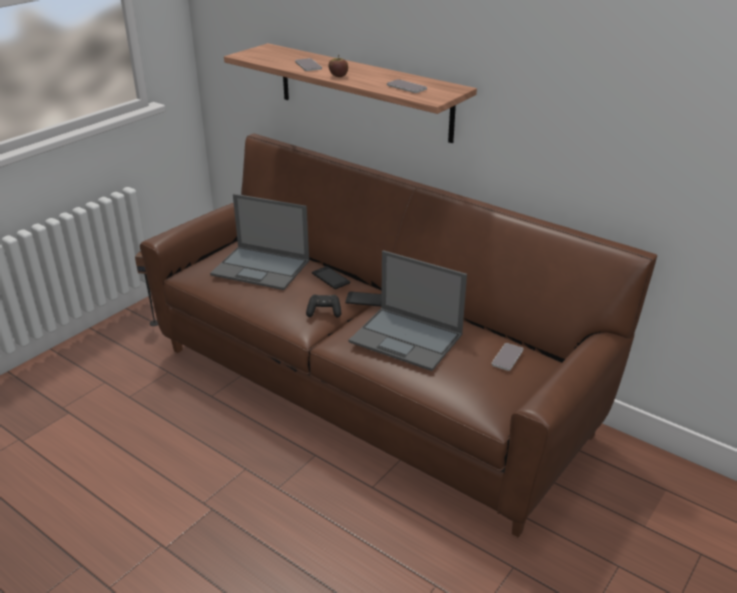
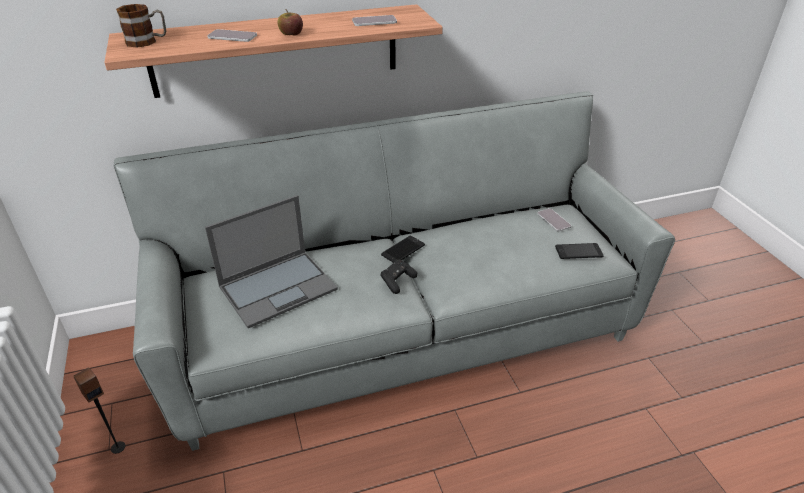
camera: 55 degrees left, 5 degrees up
(267, 53) = (147, 42): none -> mug
(330, 278) = (349, 253): phone -> phone (578, 251)
(369, 390) = (402, 334): brown sofa -> grey sofa
(407, 338) = (488, 254): laptop -> none

